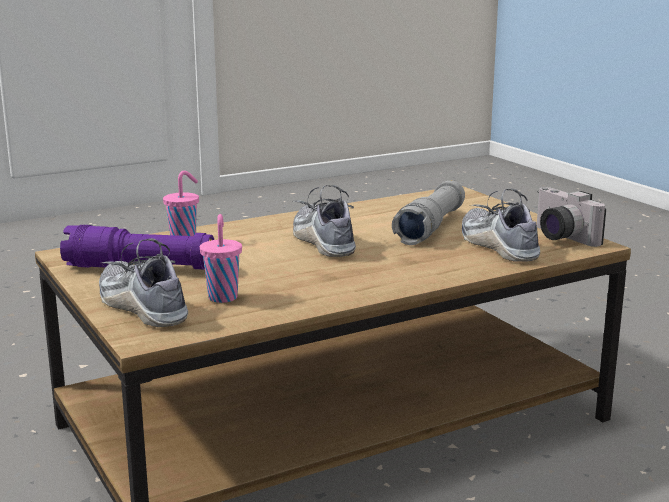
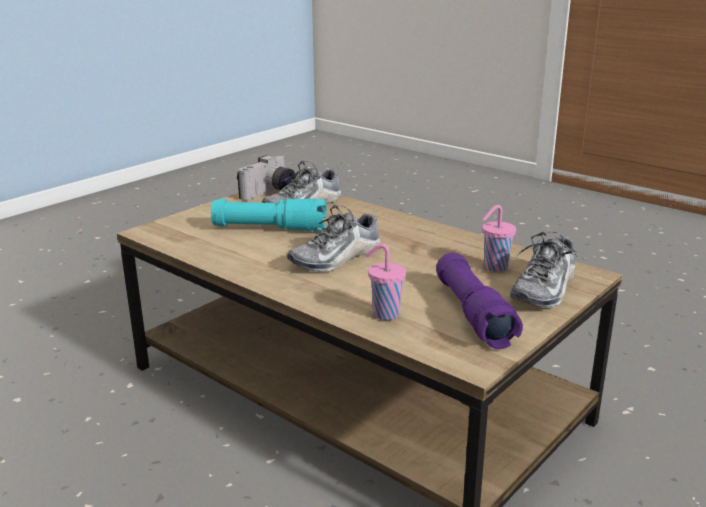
camera: 110 degrees left, 5 degrees up
(431, 227) = (269, 228): grey flashlight -> turquoise flashlight

